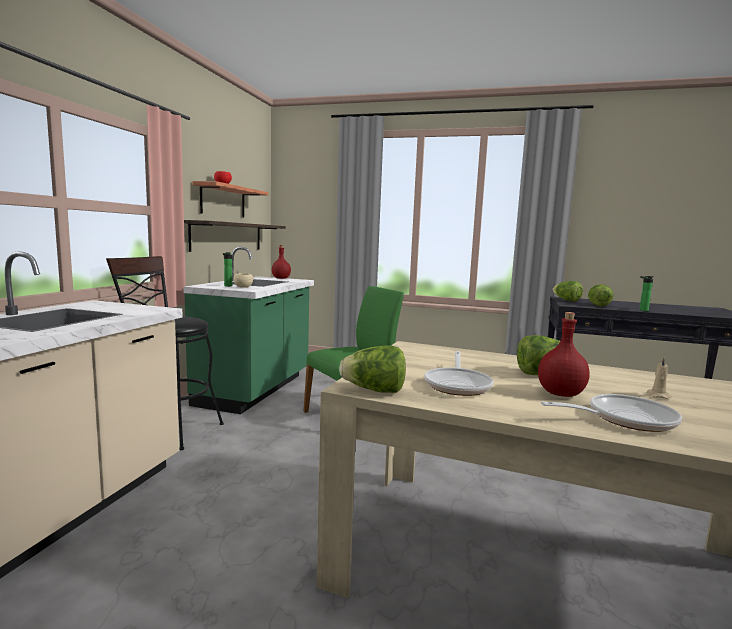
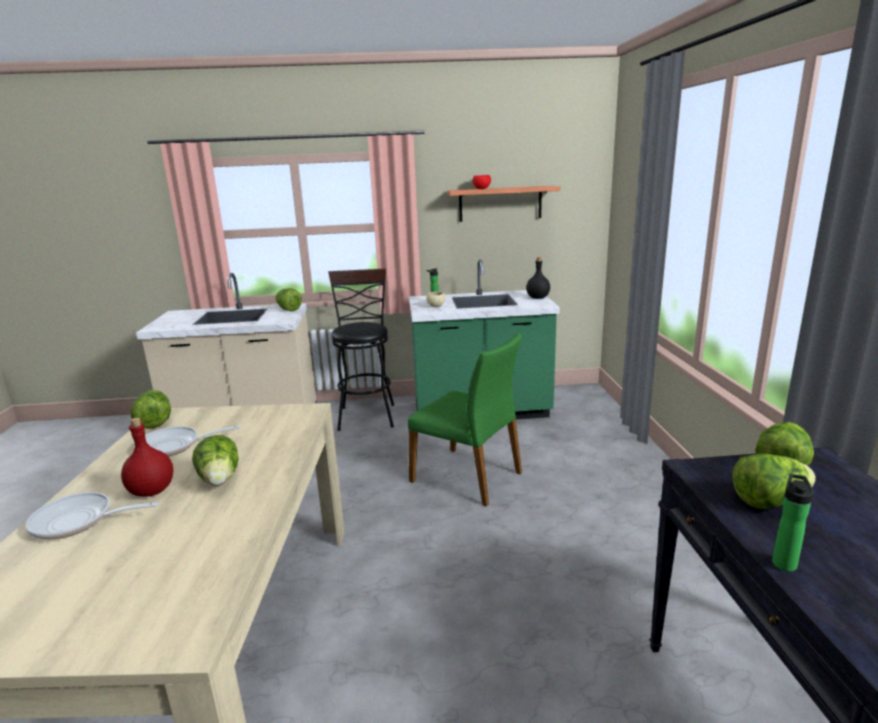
camera: 70 degrees right, 10 degrees up
(106, 305) = (288, 309): none -> lettuce
(227, 236) = (508, 242): shelf -> none
(281, 278) = (538, 298): red bottle -> black bottle
(624, 419) = (78, 521): frying pan -> frying pan turned 120 degrees clockwise
(657, 395) = (149, 547): beige candle -> none

